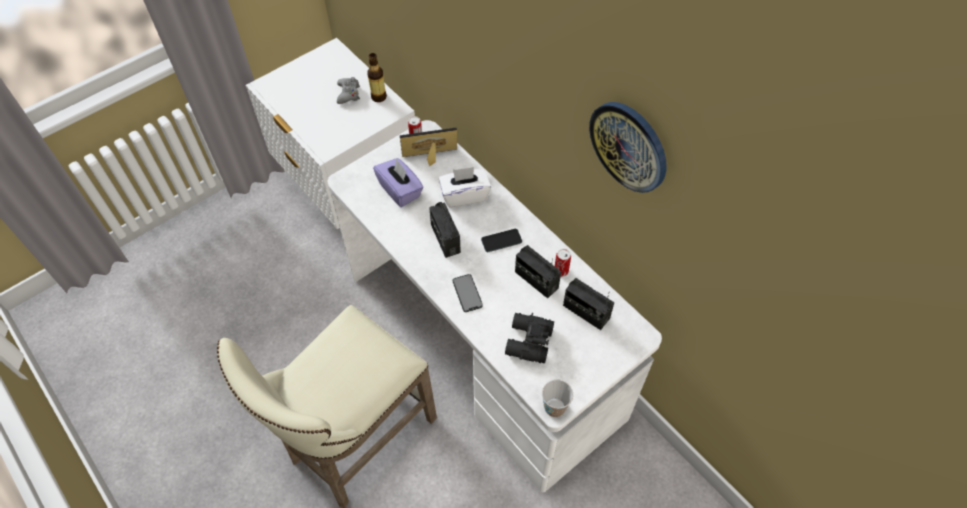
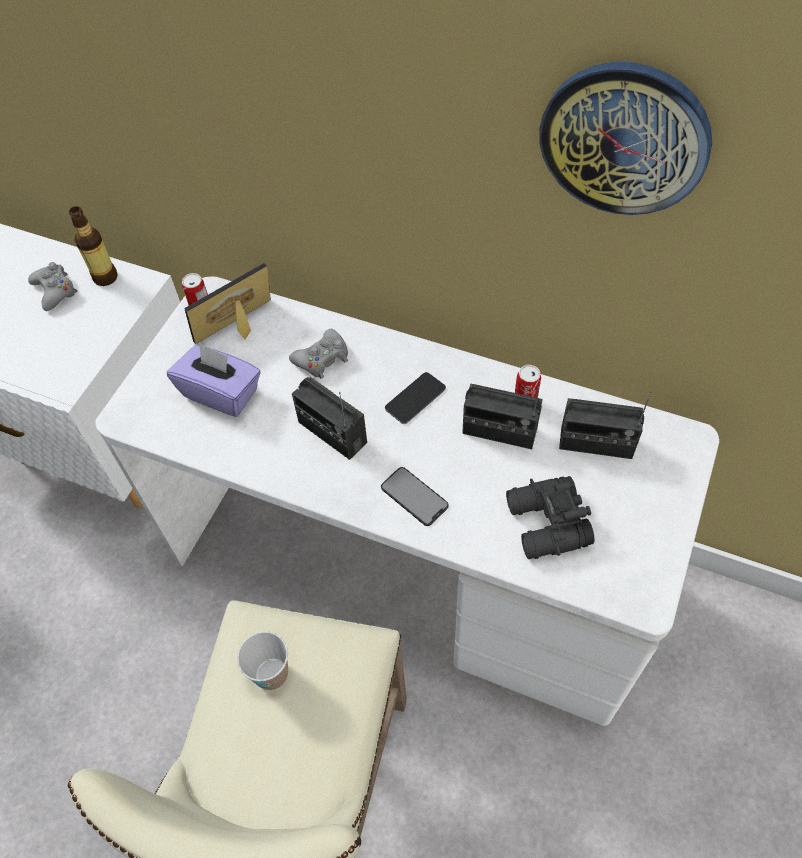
camera: 25 degrees left, 0 degrees up
(464, 195) = (322, 359): white tissue box -> grey game controller
(554, 407) = (646, 602): cup -> cup (271, 674)

